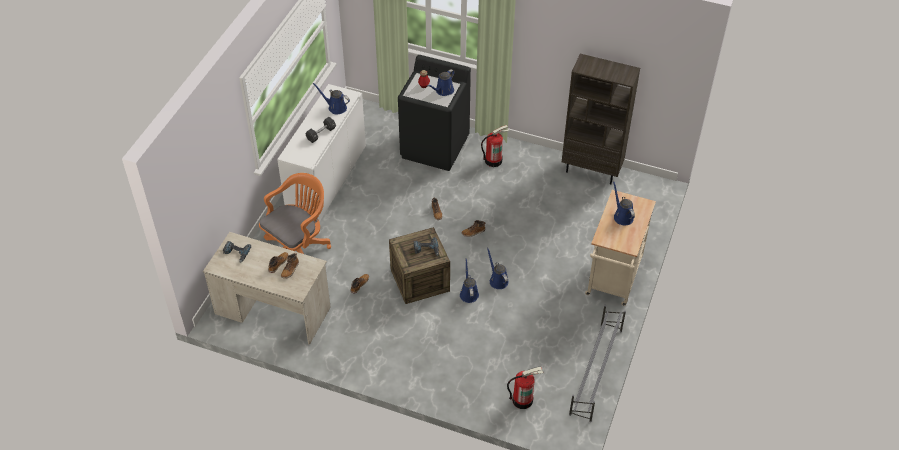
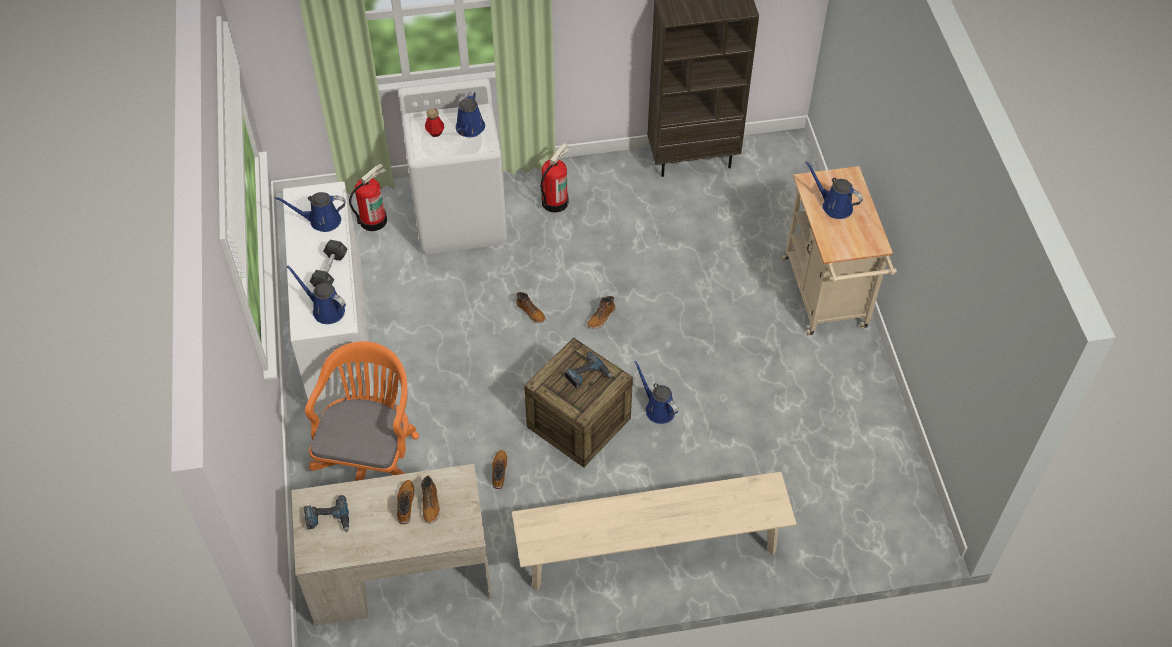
camera: 30 degrees left, 5 degrees up
(409, 362) = (651, 550): none -> beige bench
(435, 147) = (460, 217): black washing machine -> white washing machine
(497, 280) = (682, 370): blue watering can -> blue watering can (325, 309)
(522, 399) = (834, 524): fire extinguisher -> fire extinguisher (373, 220)
(595, 372) = (895, 437): grey shoe rack -> none

